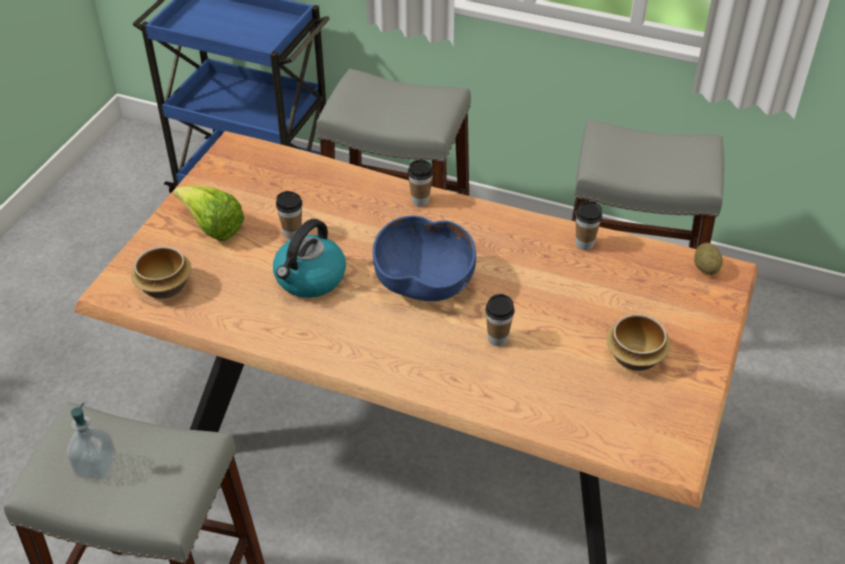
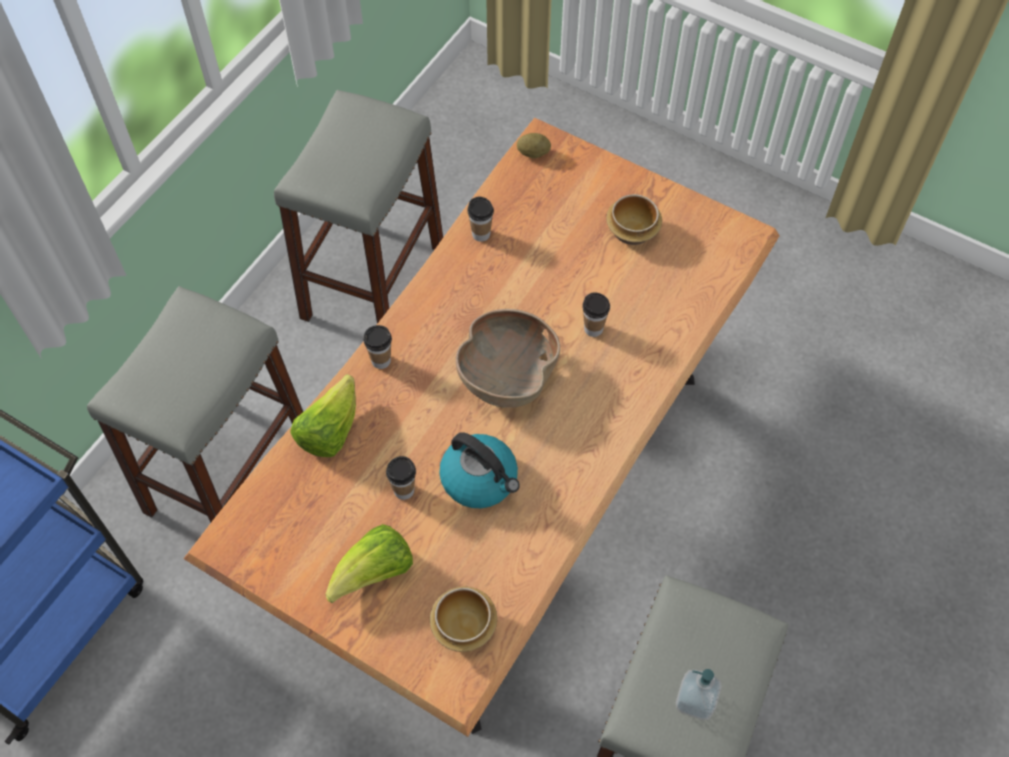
camera: 80 degrees left, 15 degrees up
(343, 182) = (329, 430): none -> lettuce
(424, 282) = (506, 376): blue bowl -> brown bowl

